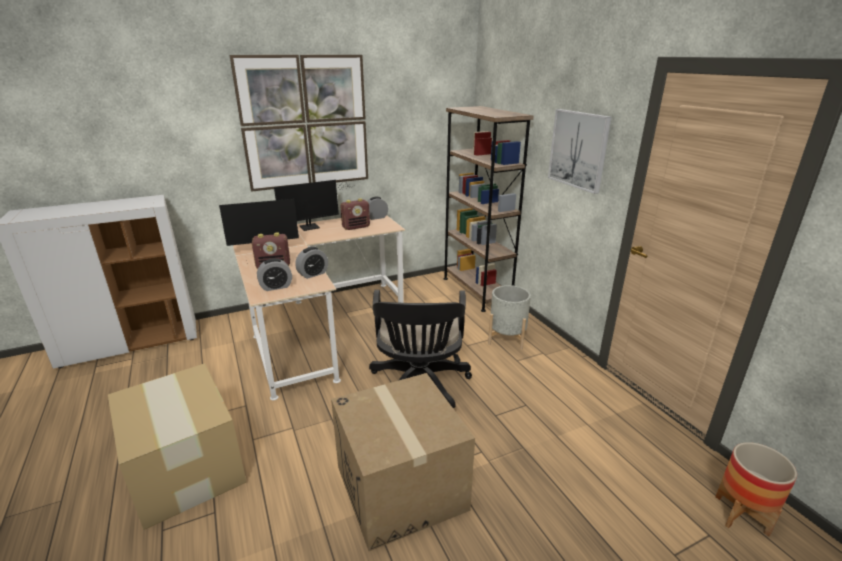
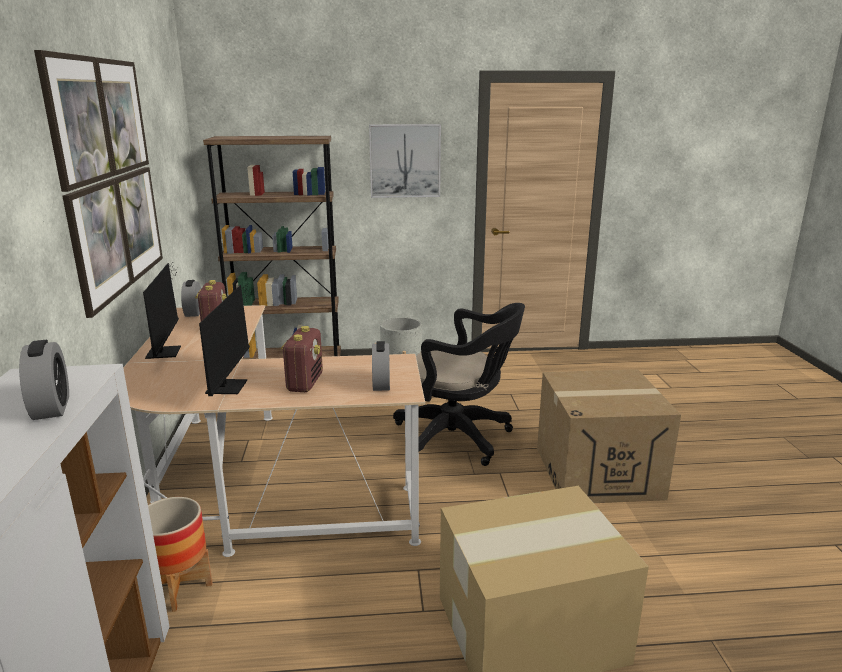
camera: 70 degrees left, 5 degrees down
(313, 274) = (360, 361): alarm clock -> alarm clock (51, 407)
(741, 515) = (642, 360): planter -> planter (180, 588)

